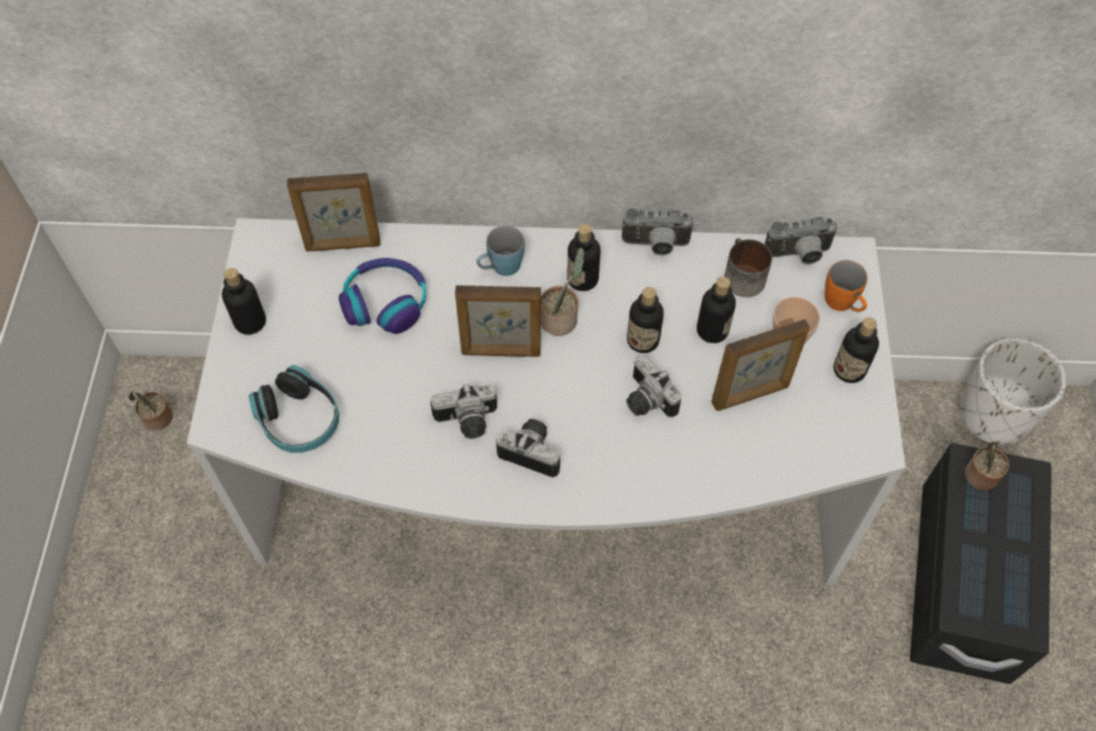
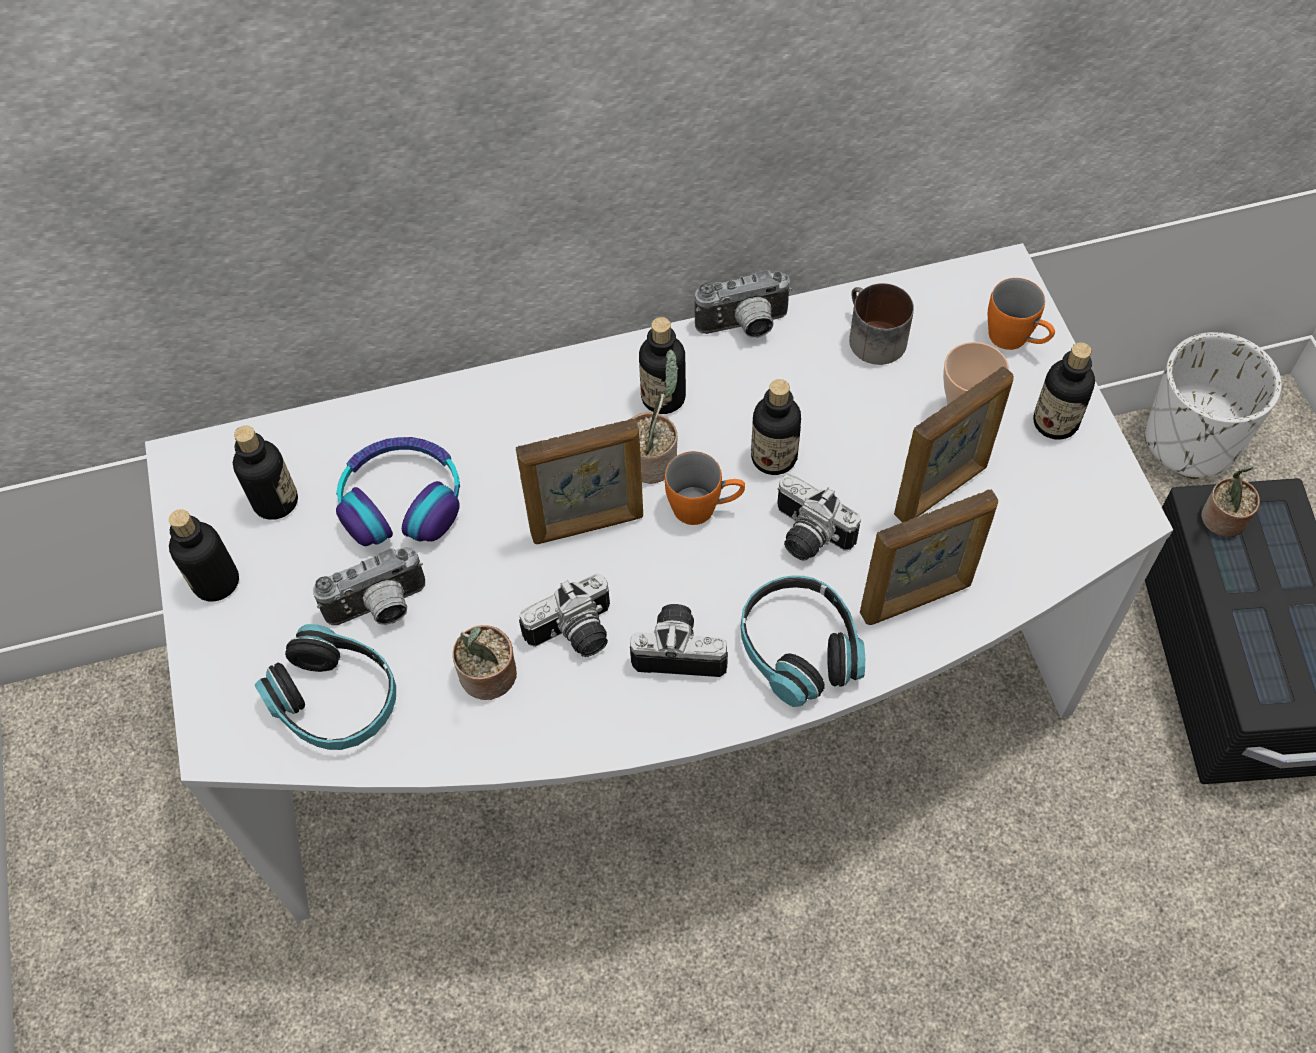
camera: 15 degrees left, 0 degrees up
(157, 419) = (84, 762): potted plant -> potted plant (489, 678)
(343, 245) = (313, 439): picture frame -> picture frame (917, 599)
(500, 268) = (545, 412): blue mug -> none
(583, 361) = (704, 508): none -> orange mug
(612, 473) = (799, 648): none -> headphones
(712, 330) = (860, 419): bottle -> bottle (275, 501)
(799, 255) = (935, 291): camera -> camera (380, 609)

